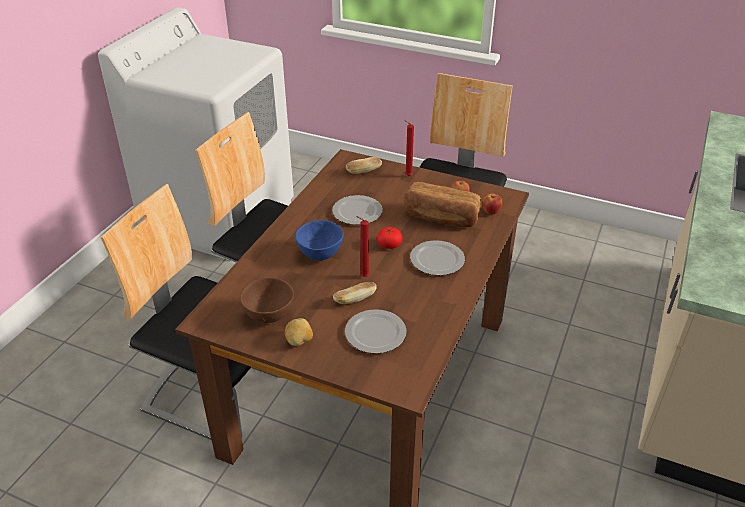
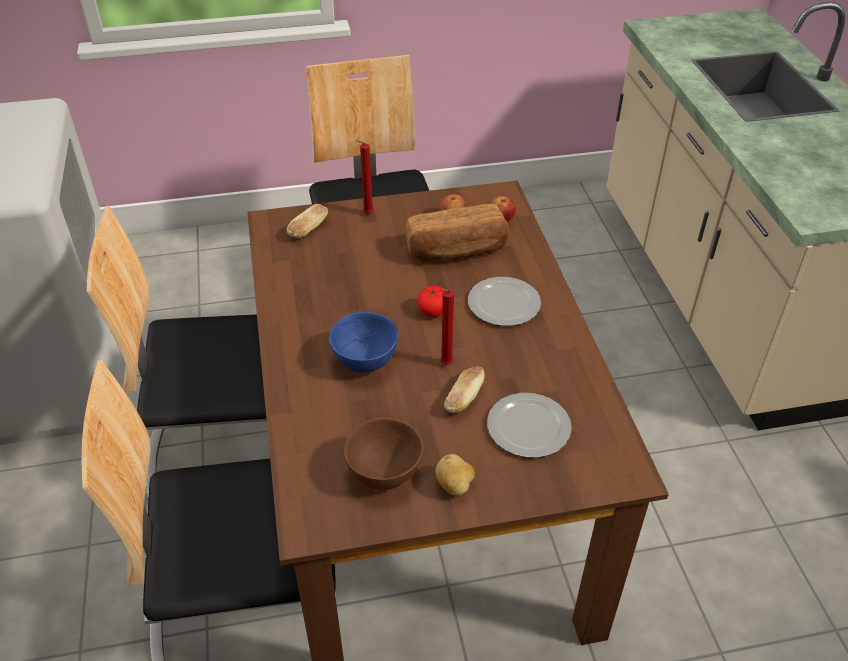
camera: 35 degrees left, 5 degrees up
(356, 212) = (352, 286): plate -> none

